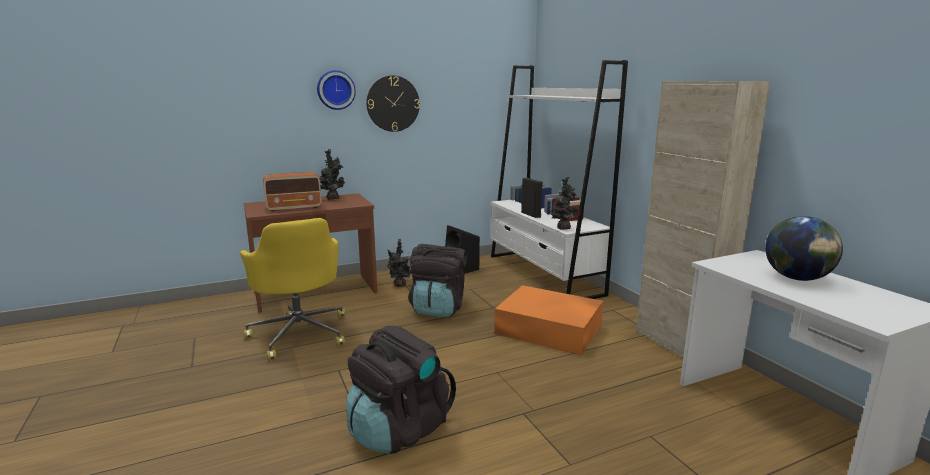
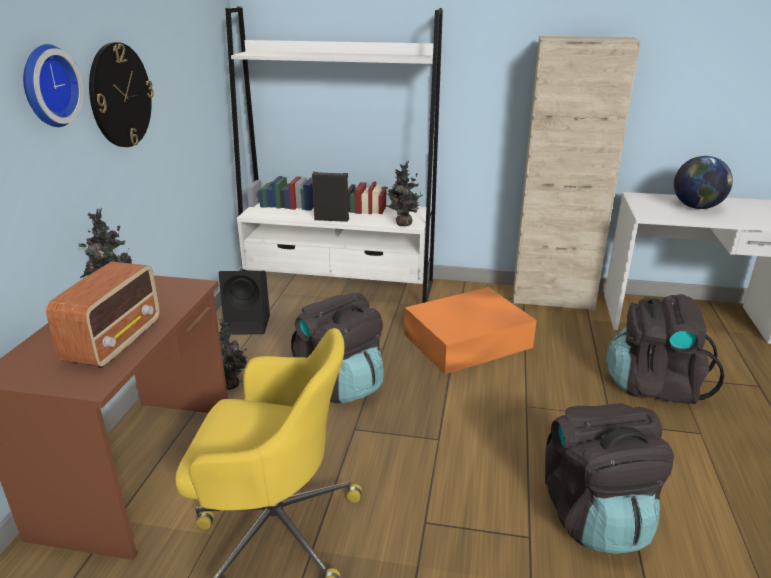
camera: 55 degrees left, 10 degrees up
(613, 424) = (654, 386): none -> black backpack

